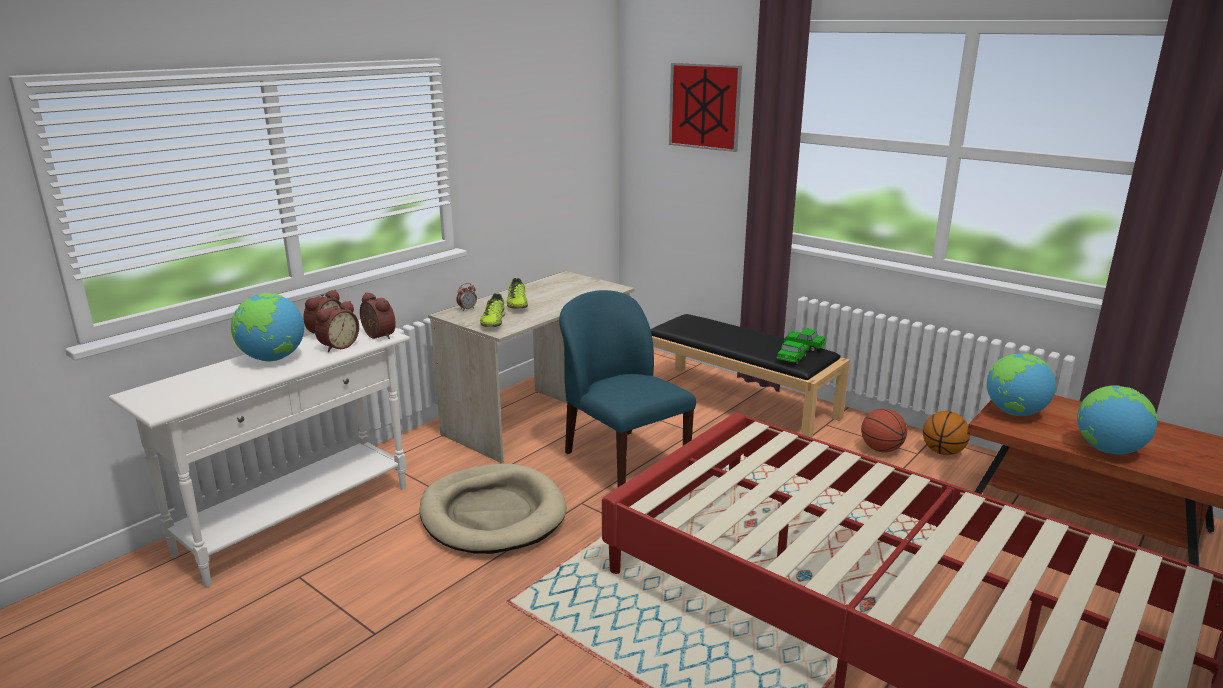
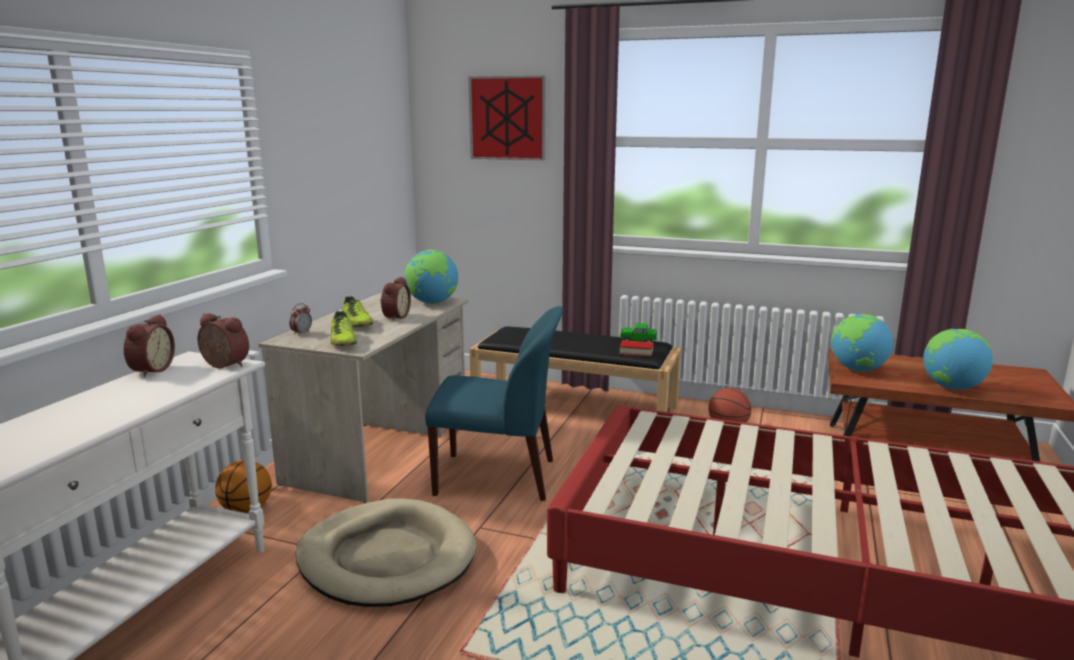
camera: 20 degrees left, 5 degrees down
(273, 359) = (96, 404): globe -> globe (432, 303)
(338, 346) = (178, 381): alarm clock -> alarm clock (394, 317)
(623, 461) = (498, 477): blue chair -> blue chair turned 150 degrees clockwise
(792, 359) = (636, 352): toy car -> book
(943, 452) = (779, 421): basketball -> basketball (247, 510)

